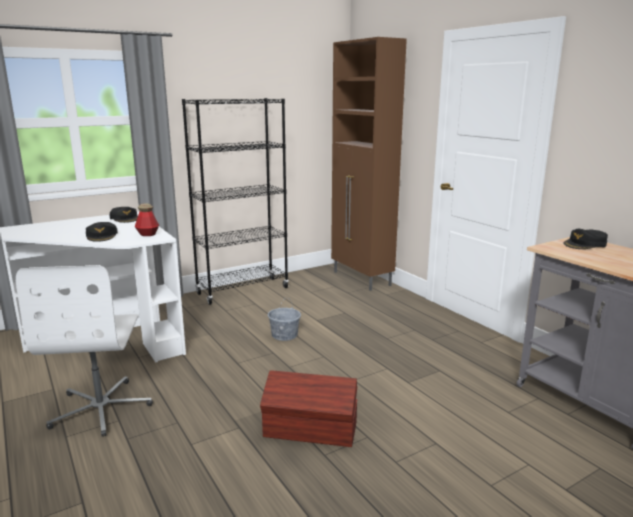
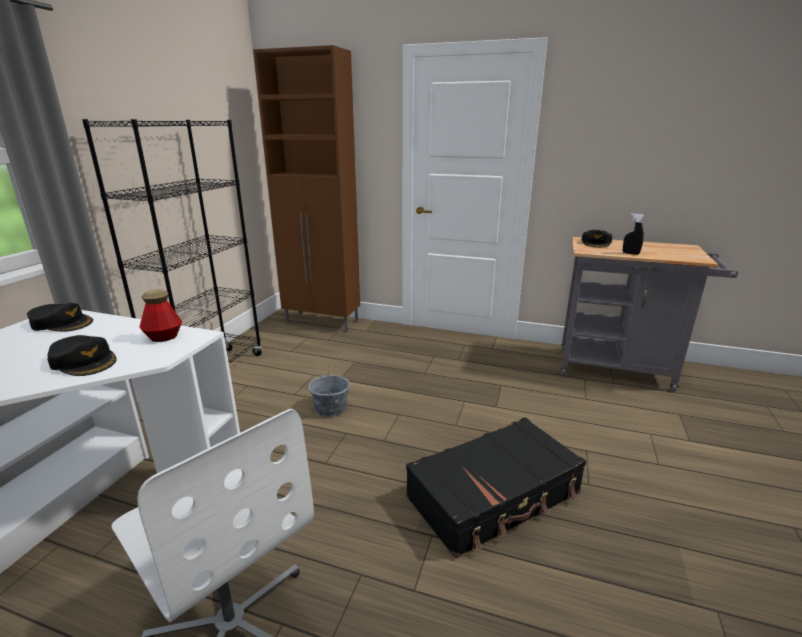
camera: 40 degrees left, 5 degrees up
(311, 430) = (494, 496): brown storage box -> black suitcase
(593, 259) = (630, 253): none -> black spray bottle

